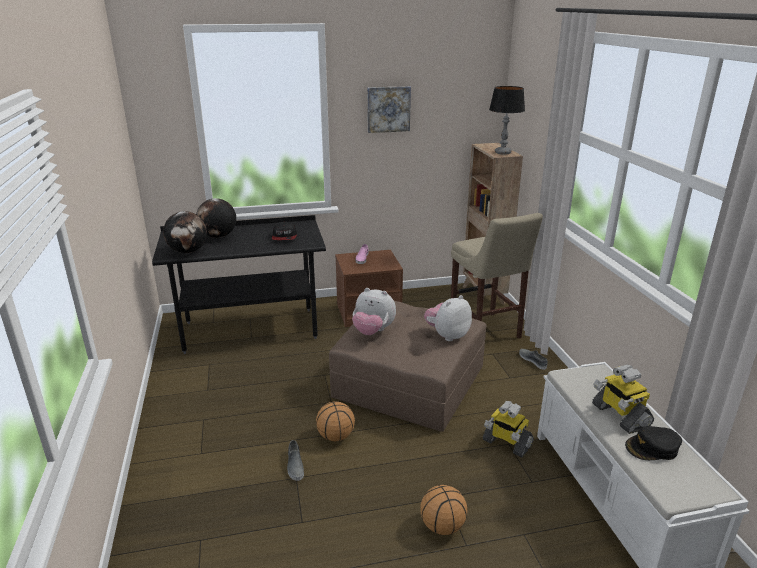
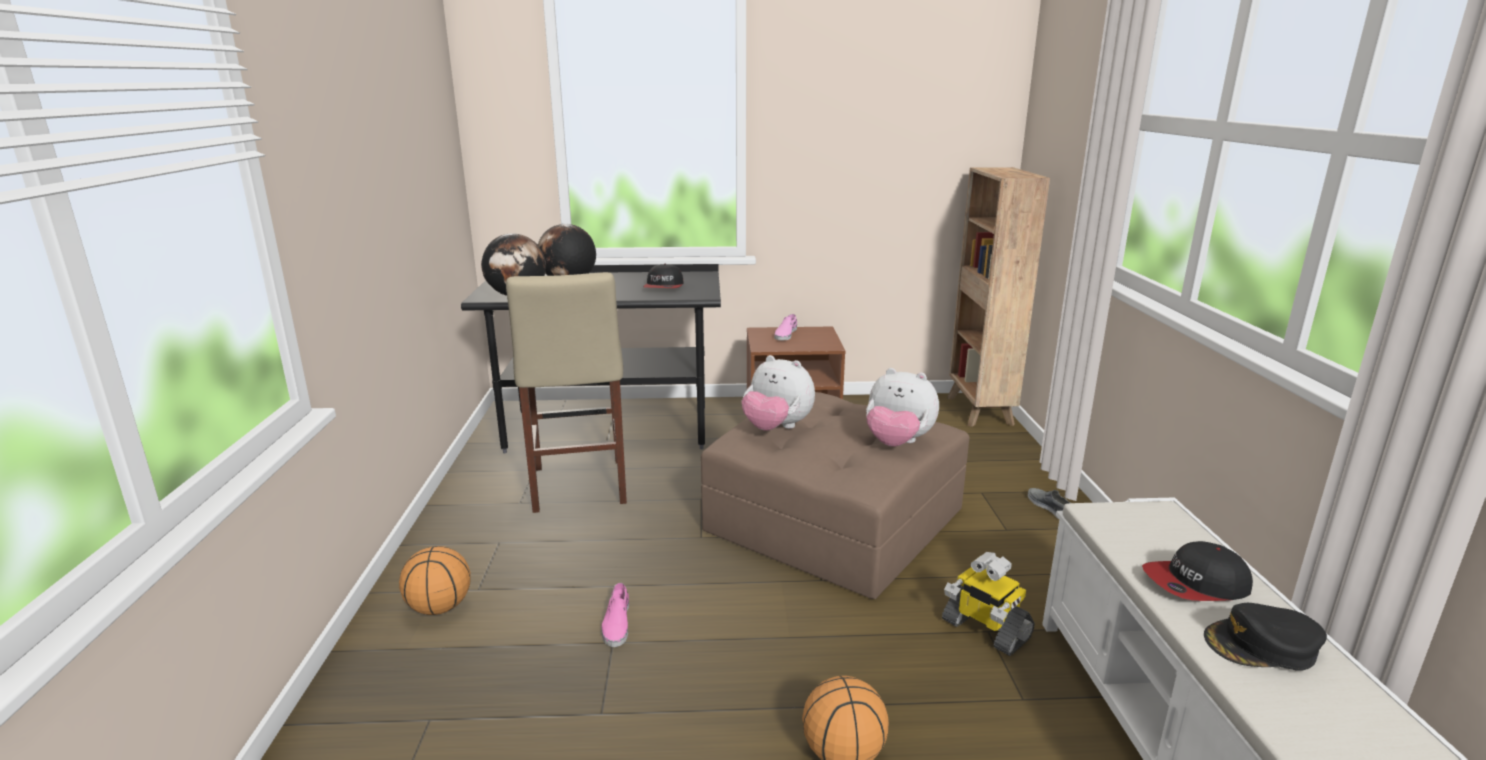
camera: 10 degrees right, 5 degrees down
(295, 465) = (616, 623): grey shoe -> pink shoe
(336, 436) = (695, 587): basketball -> basketball (440, 607)
(388, 109) = (839, 107): picture -> none
(447, 335) = (897, 443): plush toy -> plush toy turned 120 degrees counterclockwise
(486, 332) = (976, 461): beige stool -> beige stool (578, 488)
(502, 152) = (1017, 174): table lamp -> none
(619, 415) = (1196, 584): toy robot -> cap

